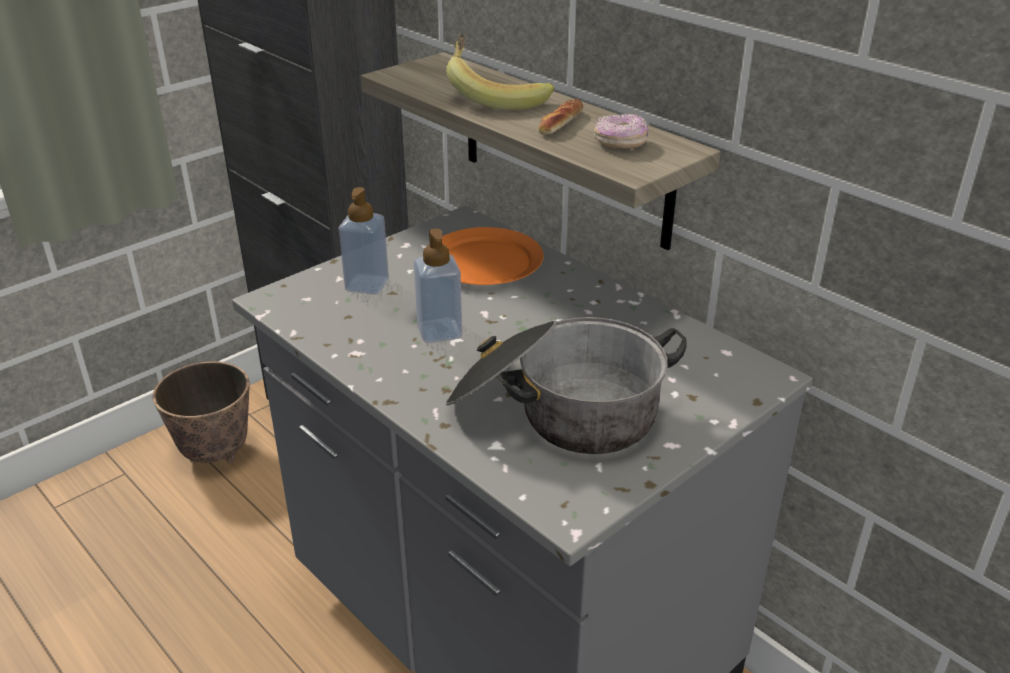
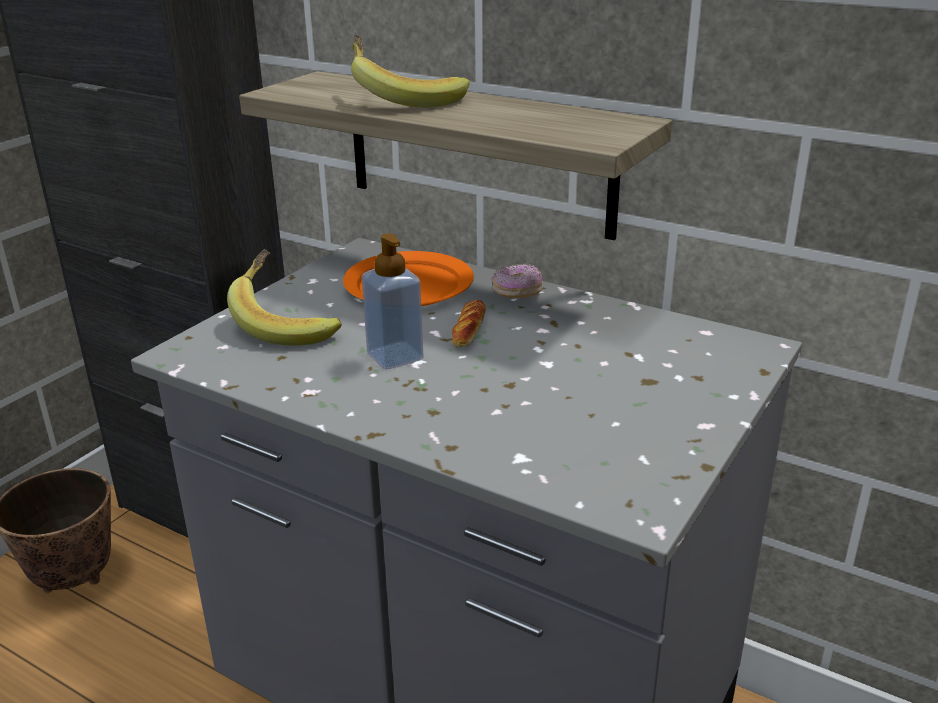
camera: 15 degrees left, 5 degrees down
(367, 285) = (288, 323): soap dispenser -> banana
(557, 412) = (568, 414): cooking pot -> none
(561, 123) = (492, 113): bread -> bread (469, 329)
(620, 143) = (568, 122): donut -> donut (517, 293)

